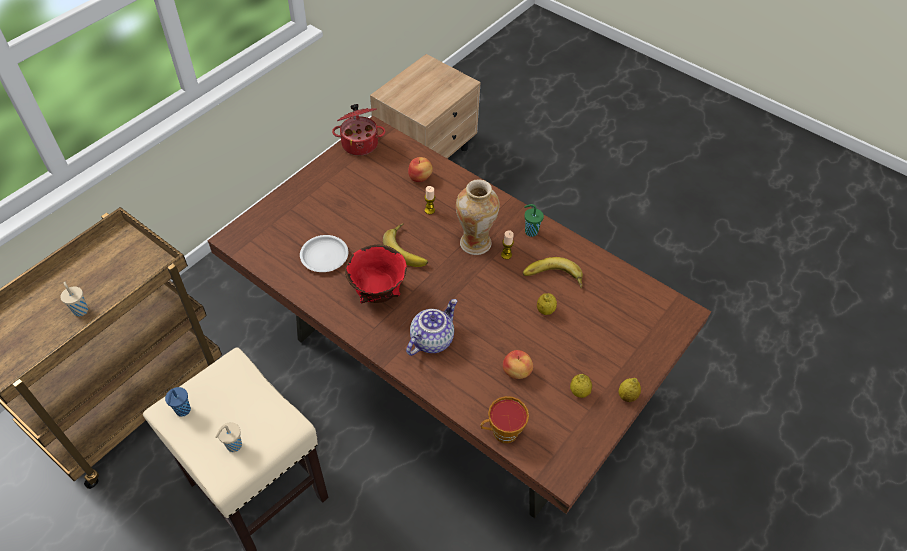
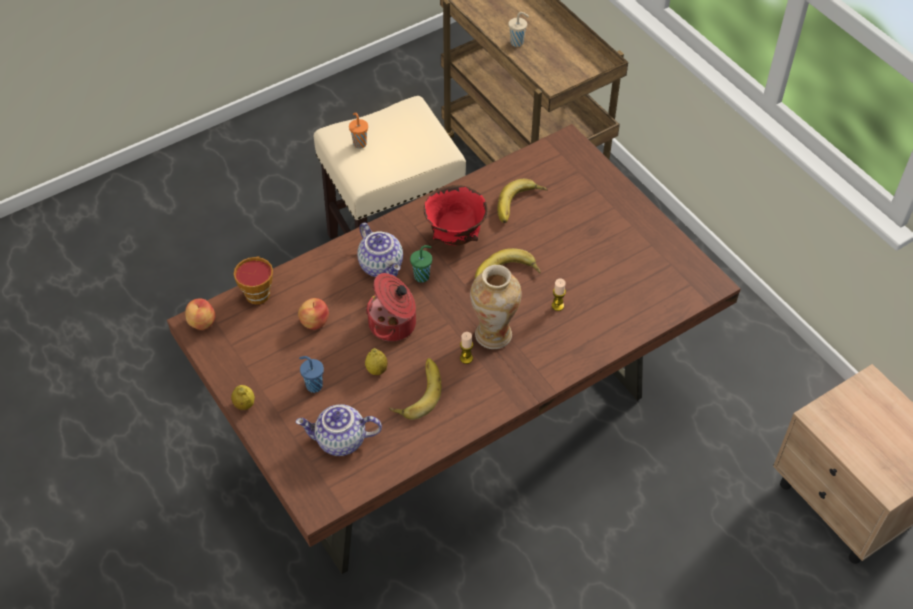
camera: 110 degrees right, 0 degrees up
(182, 411) = (408, 116): blue cup -> blue cup (313, 385)
(233, 446) = (359, 143): beige cup -> orange cup
(325, 256) = (520, 205): white plate -> banana
(360, 143) = (689, 265): cooking pot -> cooking pot (394, 324)
(420, 177) = (614, 310): apple -> apple (201, 323)
(530, 231) = (493, 393): green cup -> green cup (422, 276)
(579, 392) = (269, 366): lemon -> none
(623, 315) = (340, 441): none -> teapot

